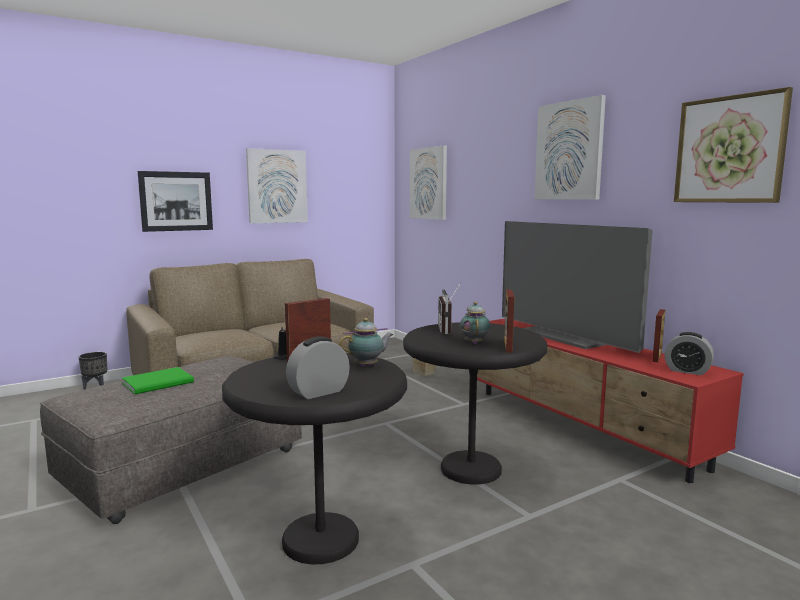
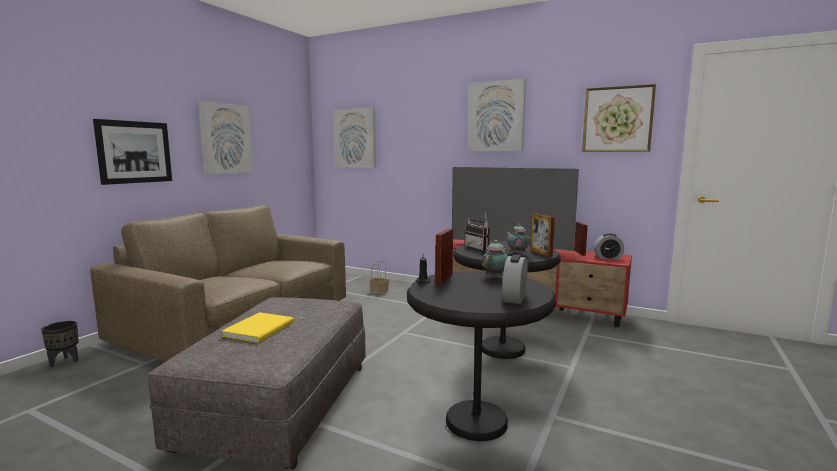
camera: 30 degrees left, 0 degrees up
(160, 382) = (261, 328): green book -> yellow book

